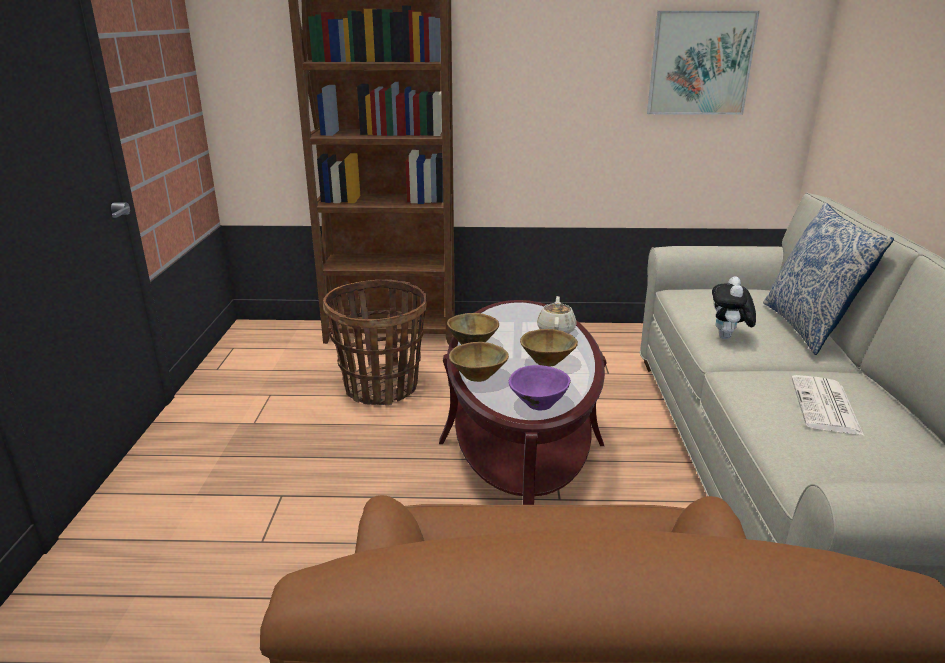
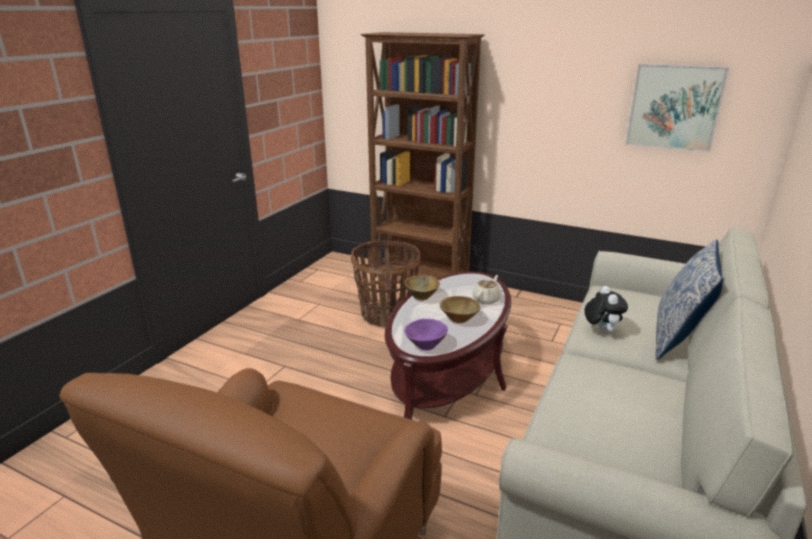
camera: 25 degrees right, 0 degrees up
(478, 376) = (404, 319): brown bowl -> none
(728, 338) = (601, 331): plush toy -> plush toy turned 135 degrees clockwise
(826, 406) = (617, 397): newspaper -> none

